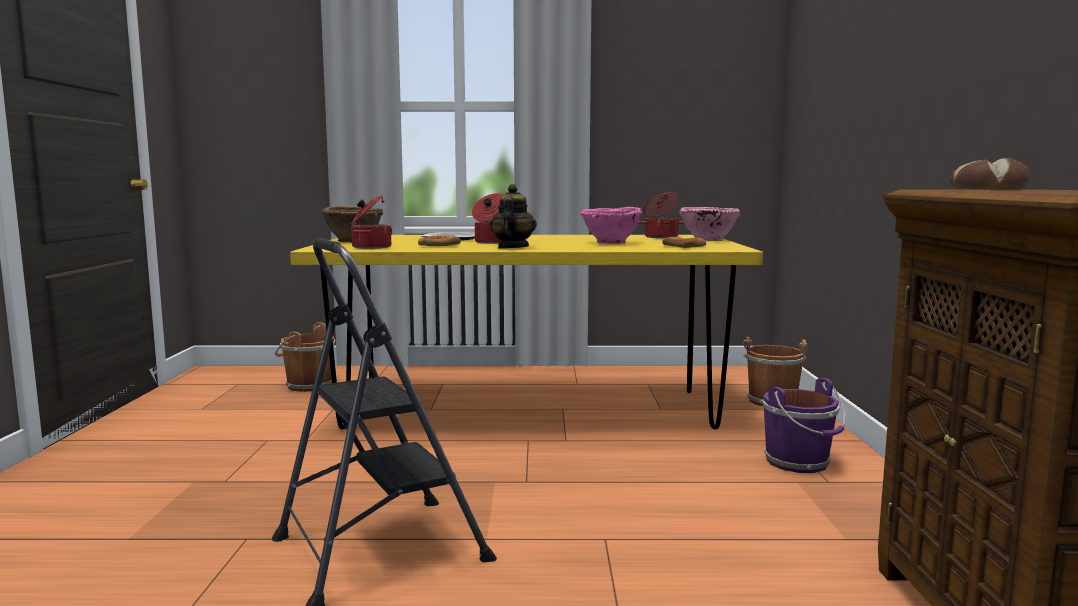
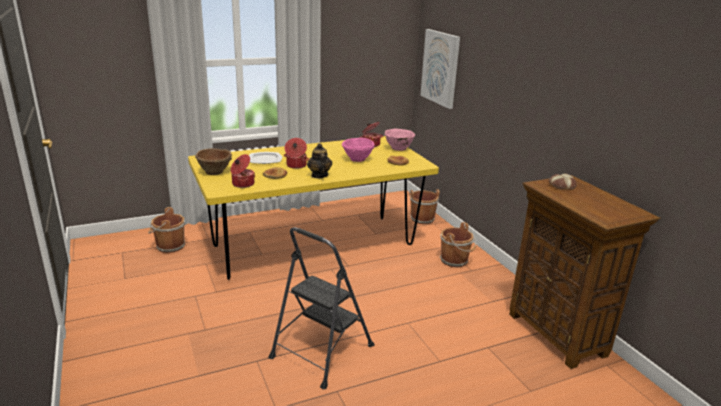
camera: 25 degrees left, 15 degrees up
(799, 463) = (455, 261): purple bucket -> brown bucket
(812, 106) = (440, 68): none -> picture

